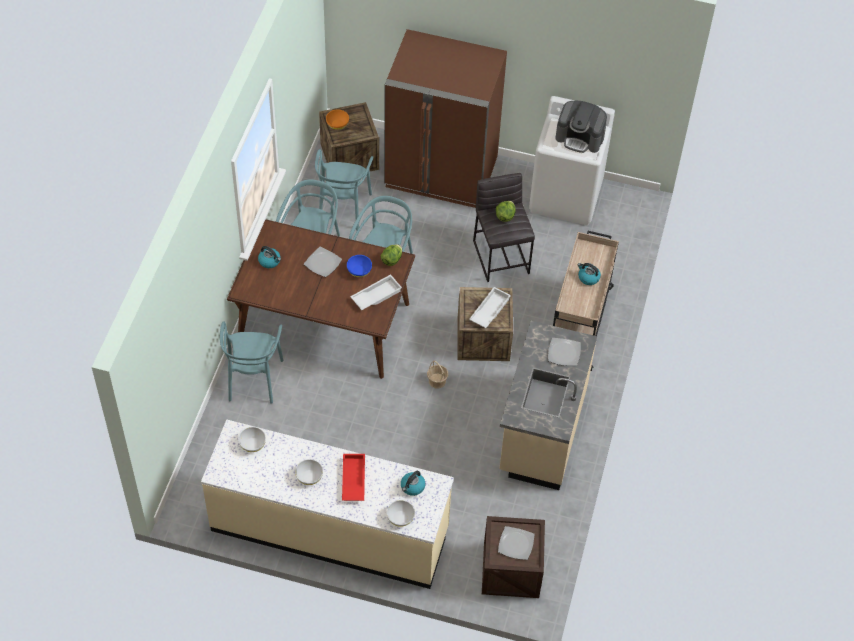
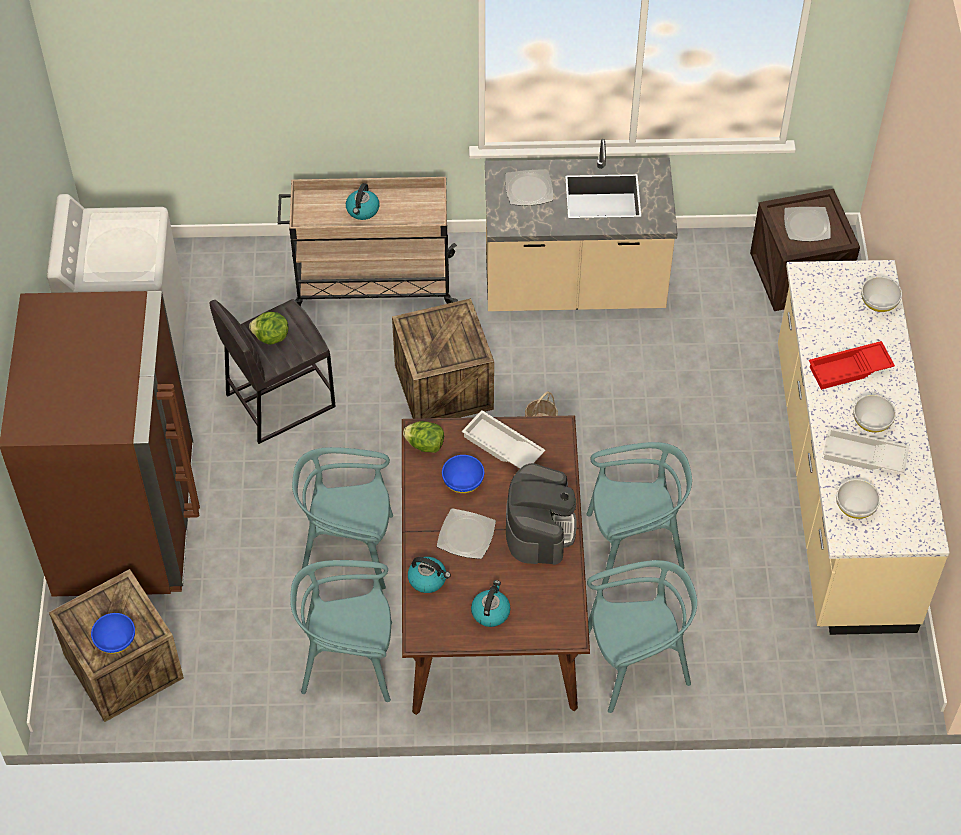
camera: 105 degrees left, 0 degrees up
(337, 124) = (115, 640): orange bowl -> blue bowl
(342, 208) = (245, 642): turquoise chair -> turquoise chair (633, 545)
(412, 487) = (826, 301): kettle -> kettle (428, 579)
(489, 310) = (443, 334): white tray -> white tray (863, 456)
(580, 137) = (117, 238): coffee machine -> coffee machine (539, 528)

